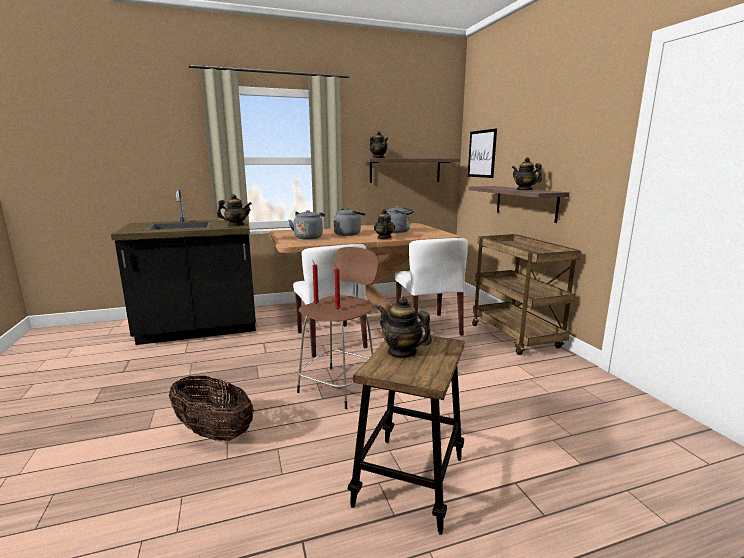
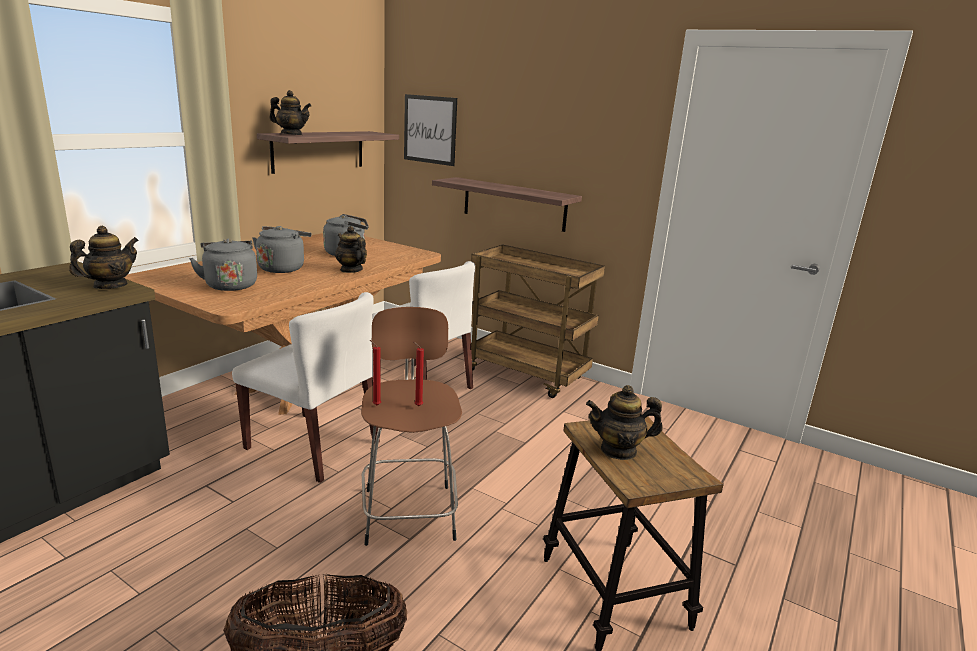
camera: 40 degrees left, 5 degrees up
(524, 190) = (526, 191): teapot -> none

